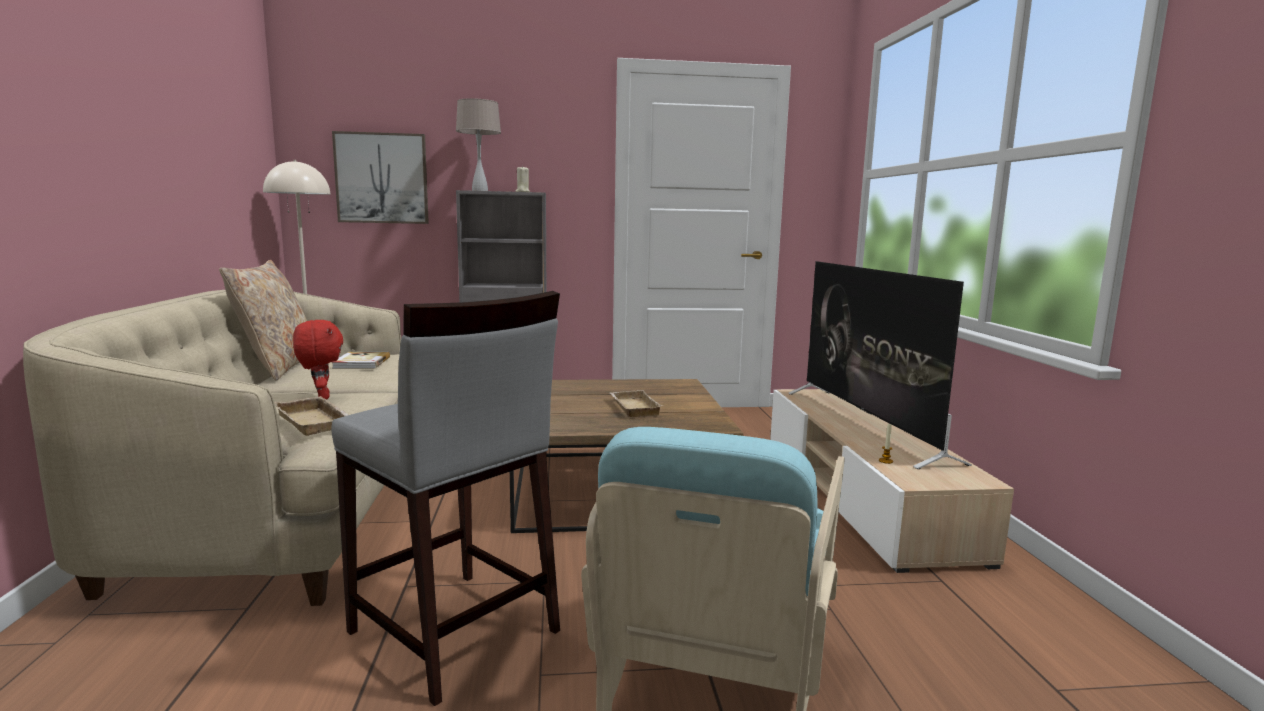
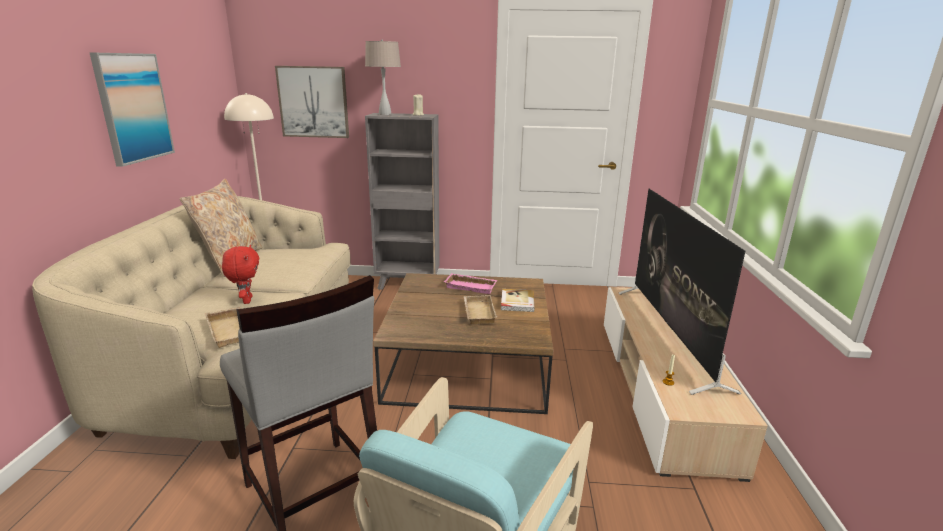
camera: 10 degrees right, 10 degrees up
(158, 148) = (133, 107): none -> picture
(361, 363) = (286, 260): book -> book (516, 302)
(612, 387) = (471, 286): none -> pink tray

